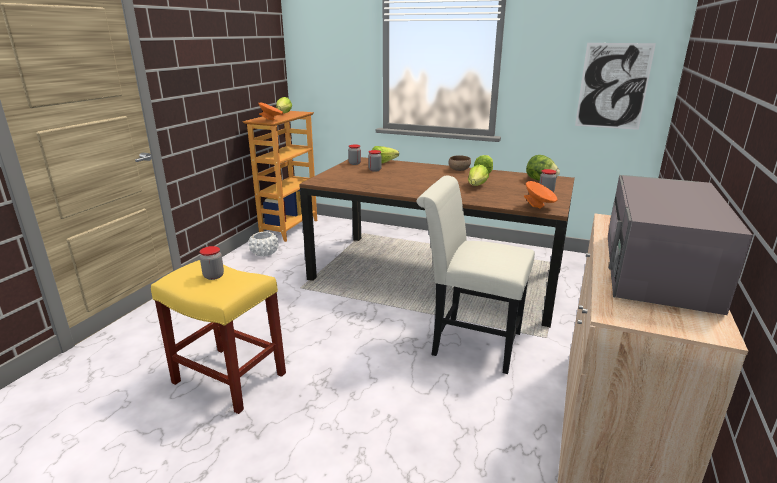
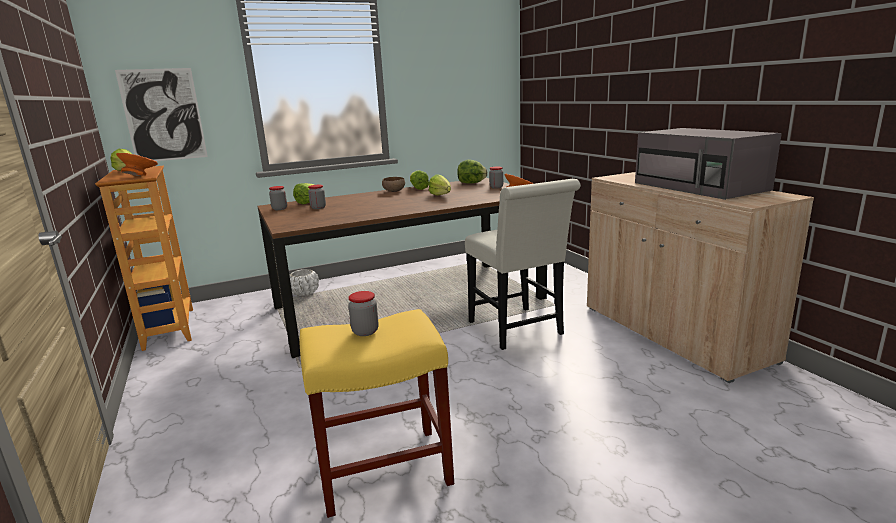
camera: 45 degrees left, 5 degrees down
(264, 253) = (184, 360): white planter -> white planter (304, 293)
(469, 342) = (518, 330): white chair -> white chair turned 90 degrees counterclockwise
(613, 86) = (478, 99): picture -> picture (163, 115)

